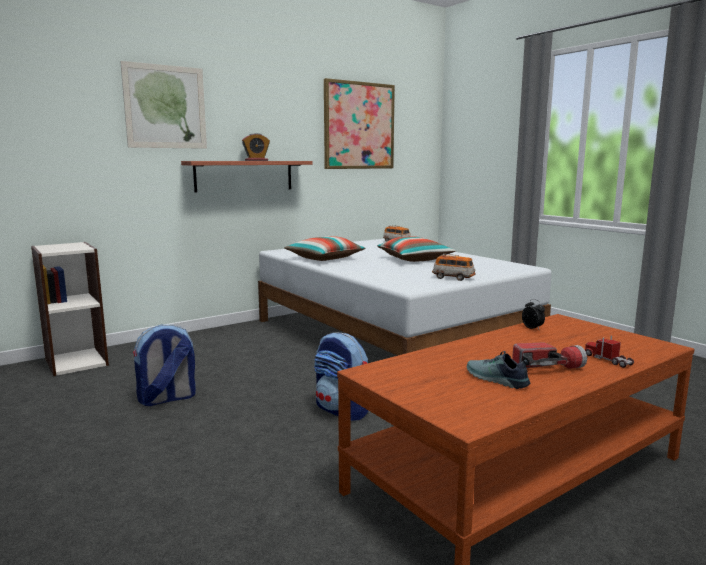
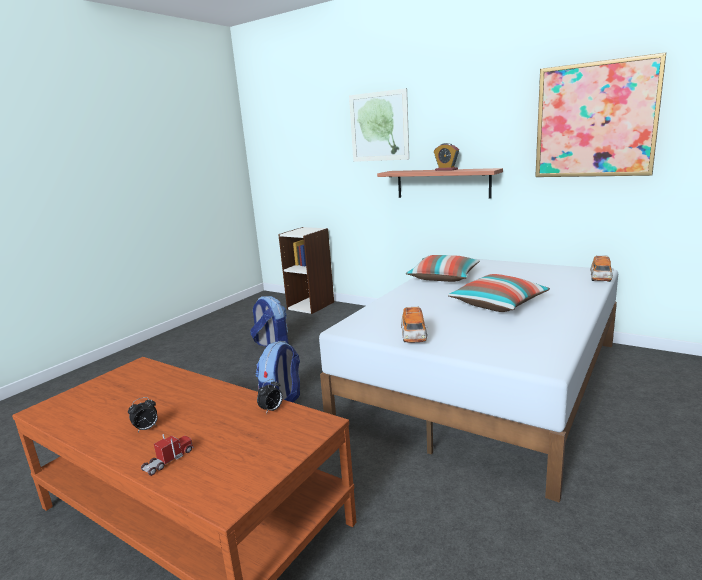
camera: 70 degrees right, 5 degrees up
(495, 380) = (117, 409): shoe -> none
(547, 367) = (146, 429): flashlight -> alarm clock

